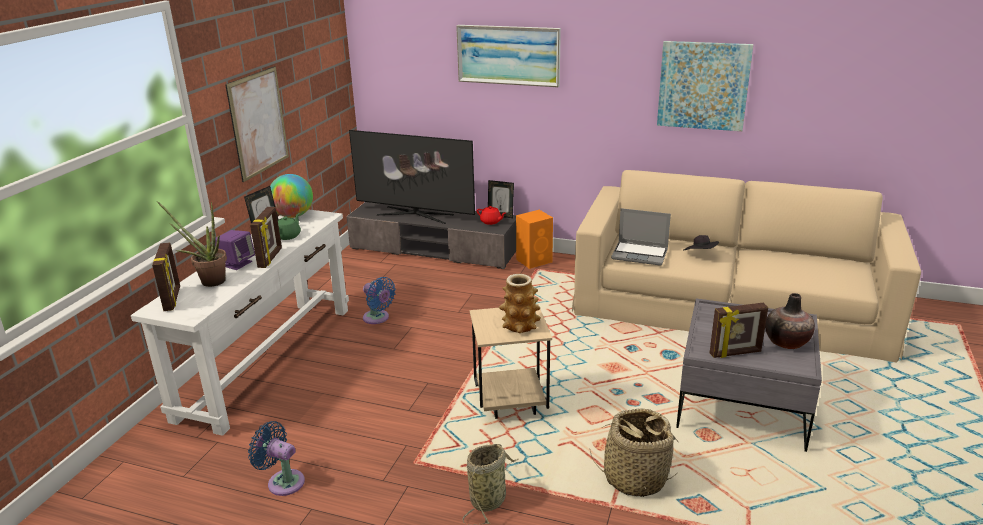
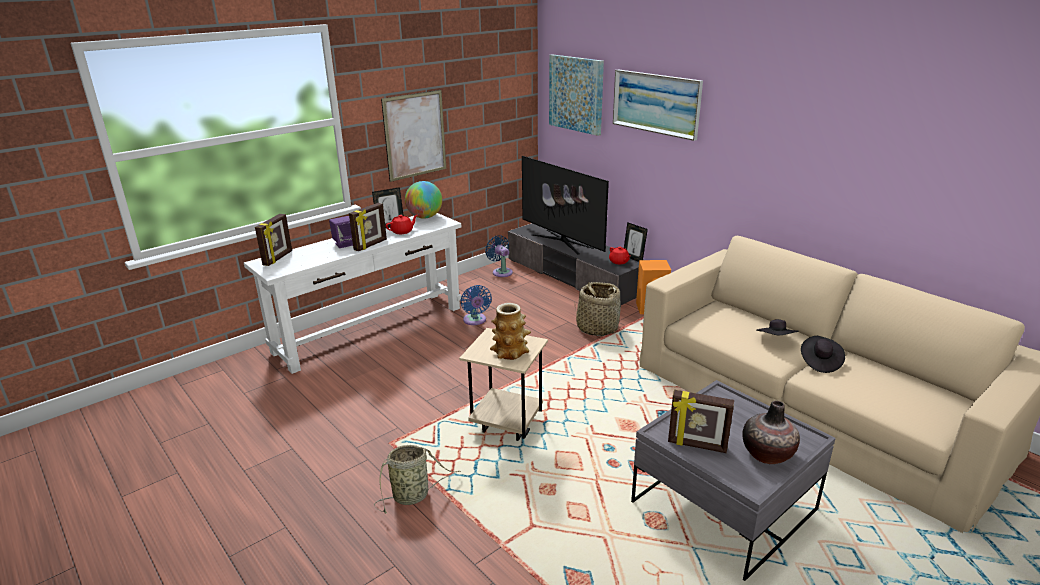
camera: 30 degrees right, 0 degrees up
(208, 281) = (313, 251): potted plant -> none
(283, 481) = (294, 421): blue fan -> blue fan (501, 272)
(288, 236) = (402, 231): green teapot -> red teapot
(635, 478) = (547, 530): basket -> basket (597, 328)
(640, 254) = (711, 323): laptop -> none
(703, 85) = (836, 158): picture -> picture (576, 94)
(746, 263) = (819, 362): none -> black hat

